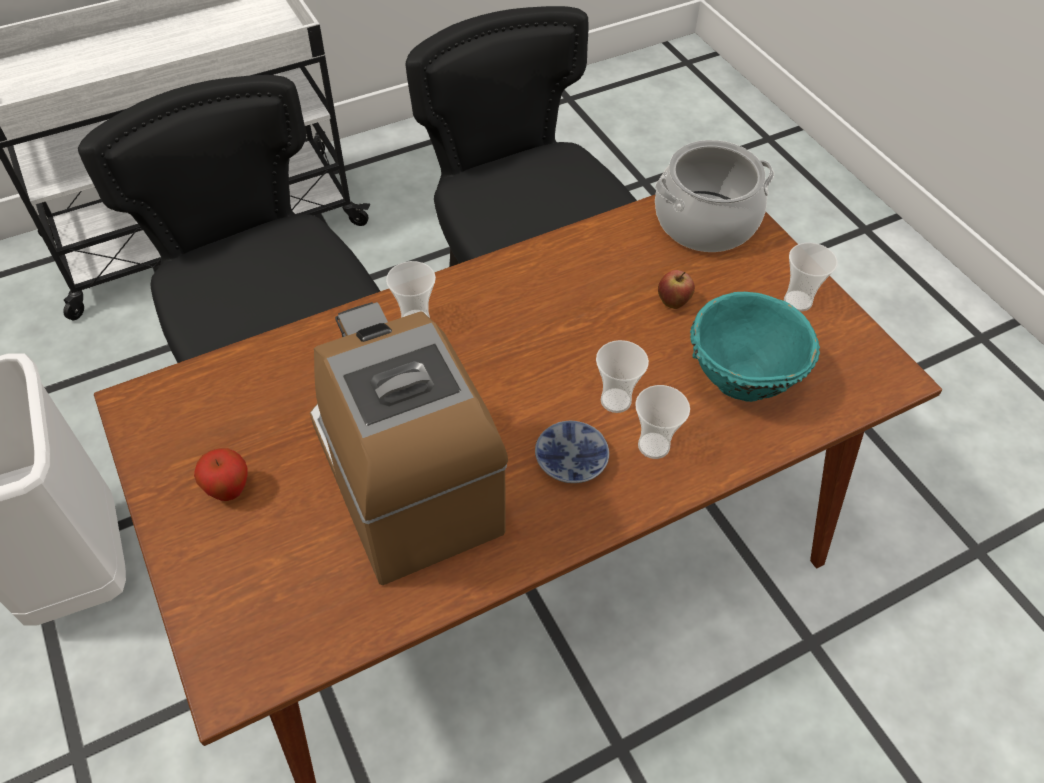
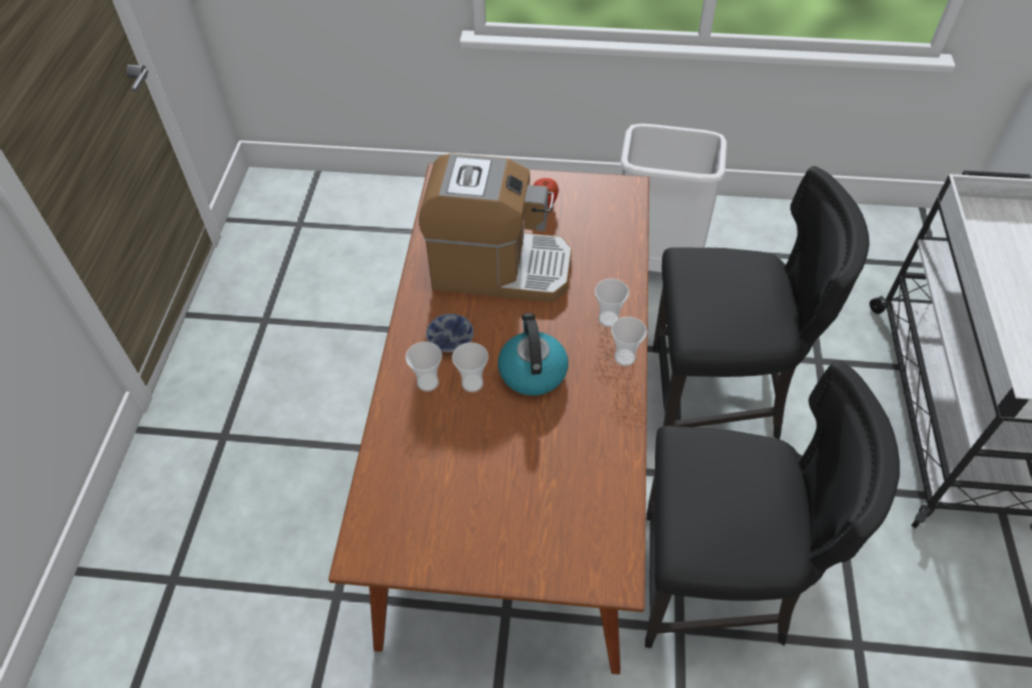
camera: 125 degrees right, 0 degrees up
(550, 354) = (532, 371): none -> kettle
(673, 303) = (524, 464): apple -> none
(705, 221) = (589, 544): cooking pot -> none
(740, 378) = (435, 460): turquoise bowl -> none
(798, 301) = (467, 547): cup -> cup (624, 357)

